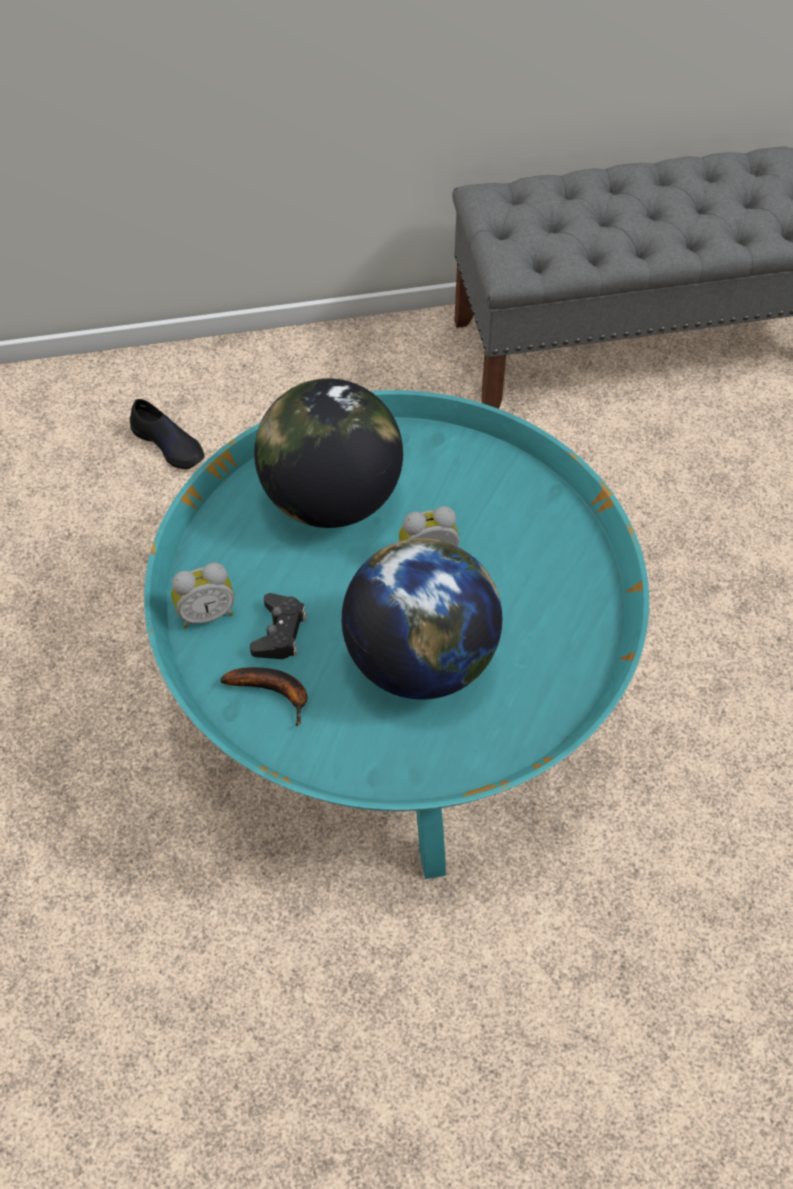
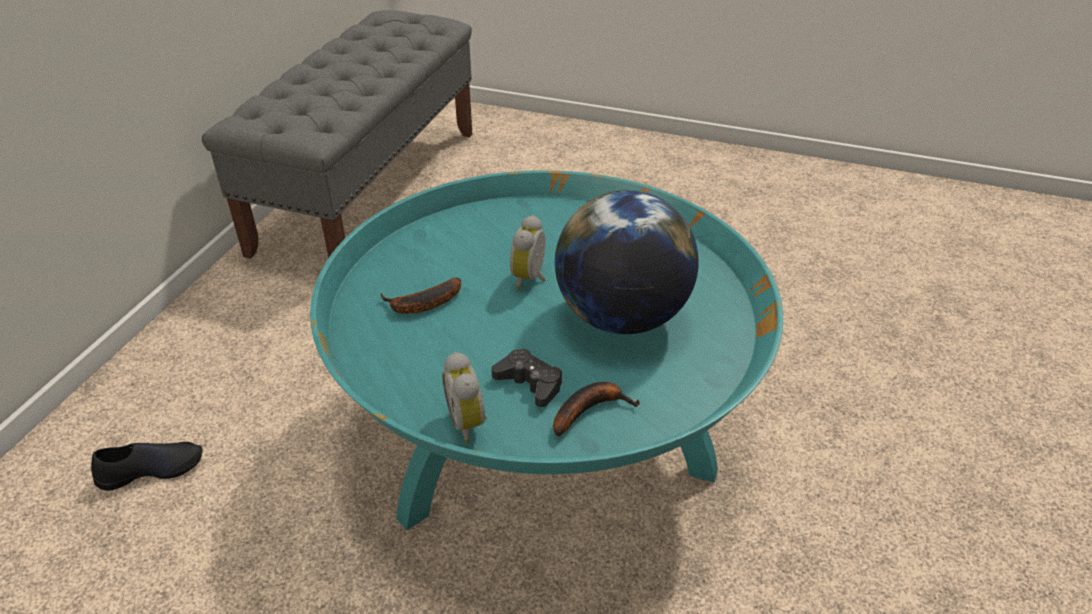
camera: 60 degrees left, 15 degrees down
(206, 613) = (469, 422): alarm clock -> alarm clock turned 150 degrees clockwise
(331, 500) = (422, 305): globe -> banana

